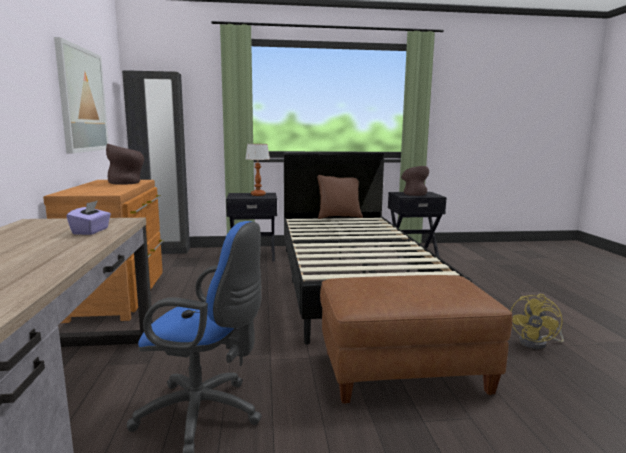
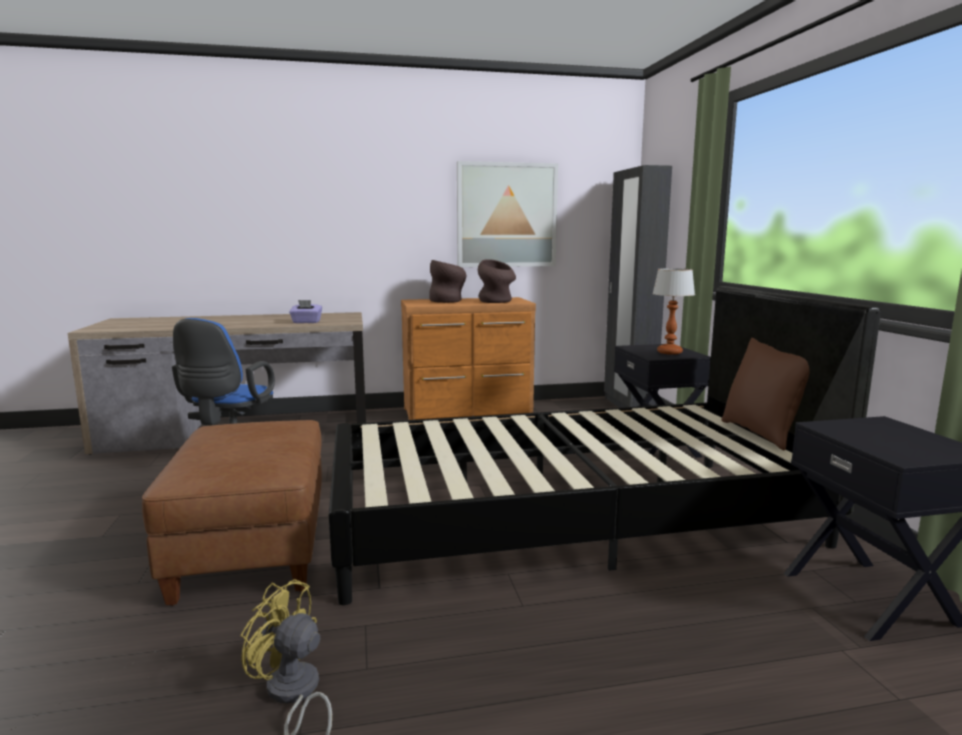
camera: 85 degrees right, 0 degrees up
(414, 194) = (891, 436): brown vase -> brown vase (448, 301)

